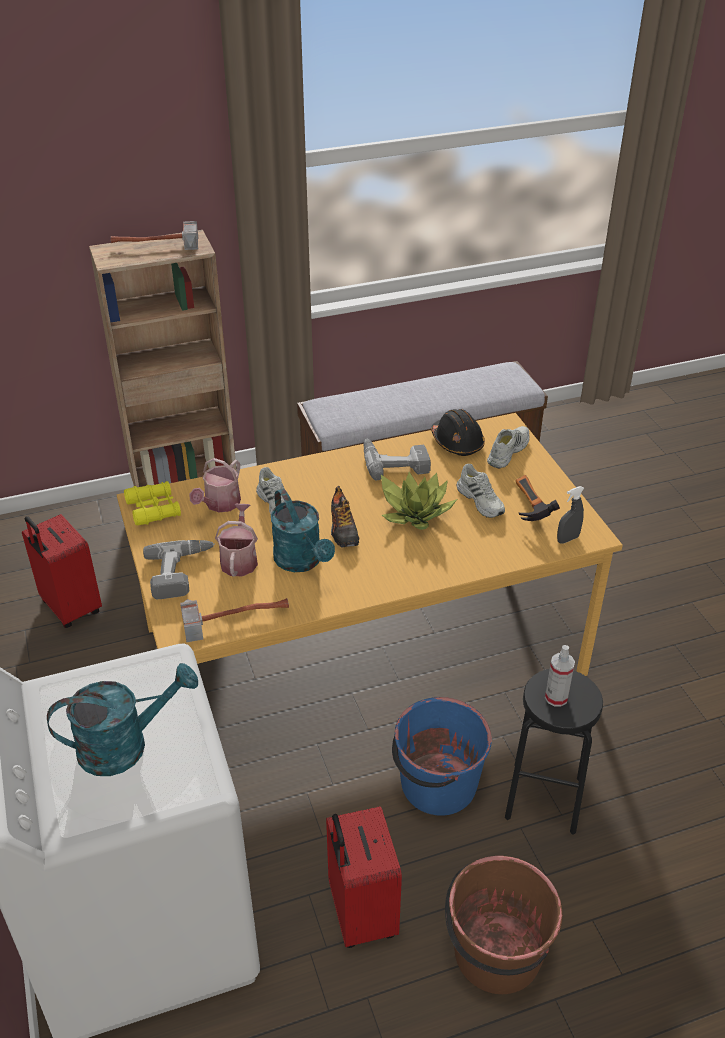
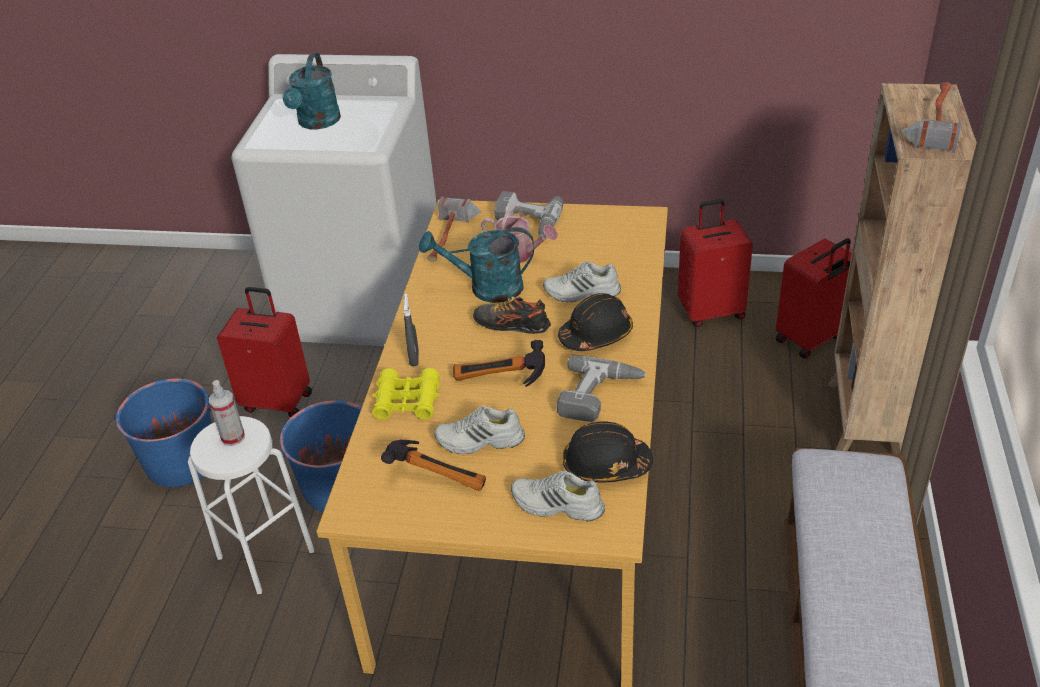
camera: 120 degrees right, 0 degrees up
(93, 540) = (811, 339): none -> red suitcase
(153, 509) = (628, 222): yellow binoculars -> yellow binoculars (407, 402)
(220, 504) = (608, 259): watering can -> none
(327, 482) = (596, 335): none -> black hard hat
(415, 512) = (500, 382): potted plant -> hammer
(496, 954) = (182, 461): brown bucket -> blue bucket
(507, 451) = (557, 505): white shoe -> white shoe turned 135 degrees clockwise
(544, 798) = (265, 554): black stool -> white stool
(567, 539) = (363, 485): grey spray bottle -> grey spray bottle (414, 358)

